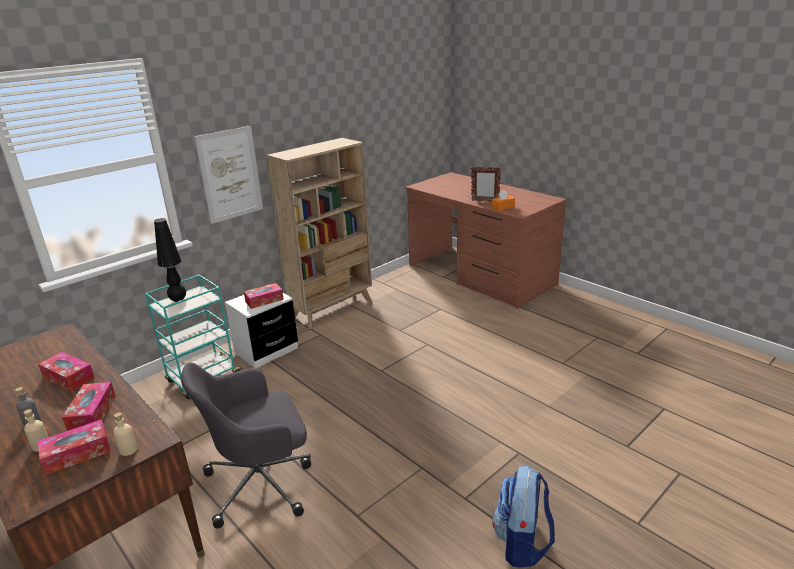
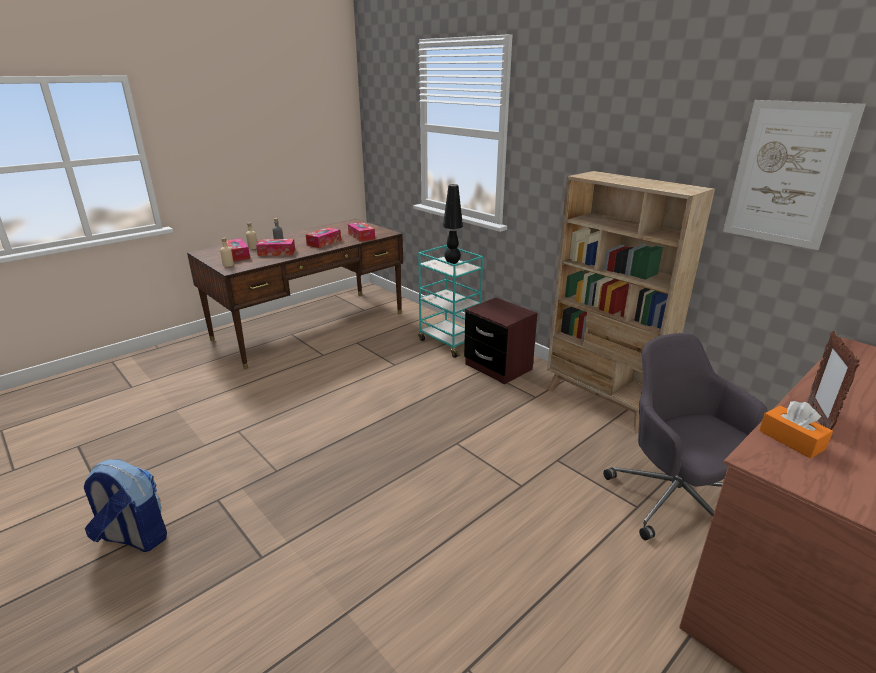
camera: 90 degrees right, 0 degrees up
(230, 174) = (556, 179): picture -> picture (786, 174)
(262, 483) = (302, 383): grey office chair -> grey office chair (674, 501)
(264, 300) = (498, 313): tissue box -> tissue box (361, 236)
(266, 351) = (498, 367): white nightstand -> brown nightstand

